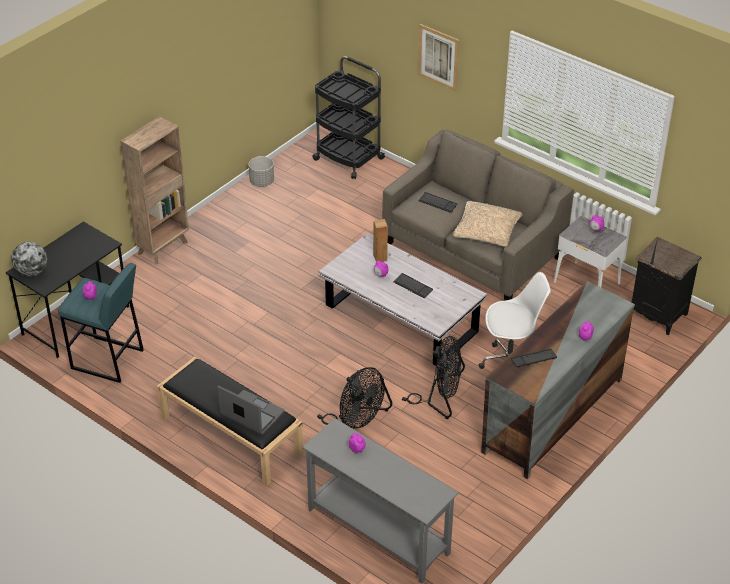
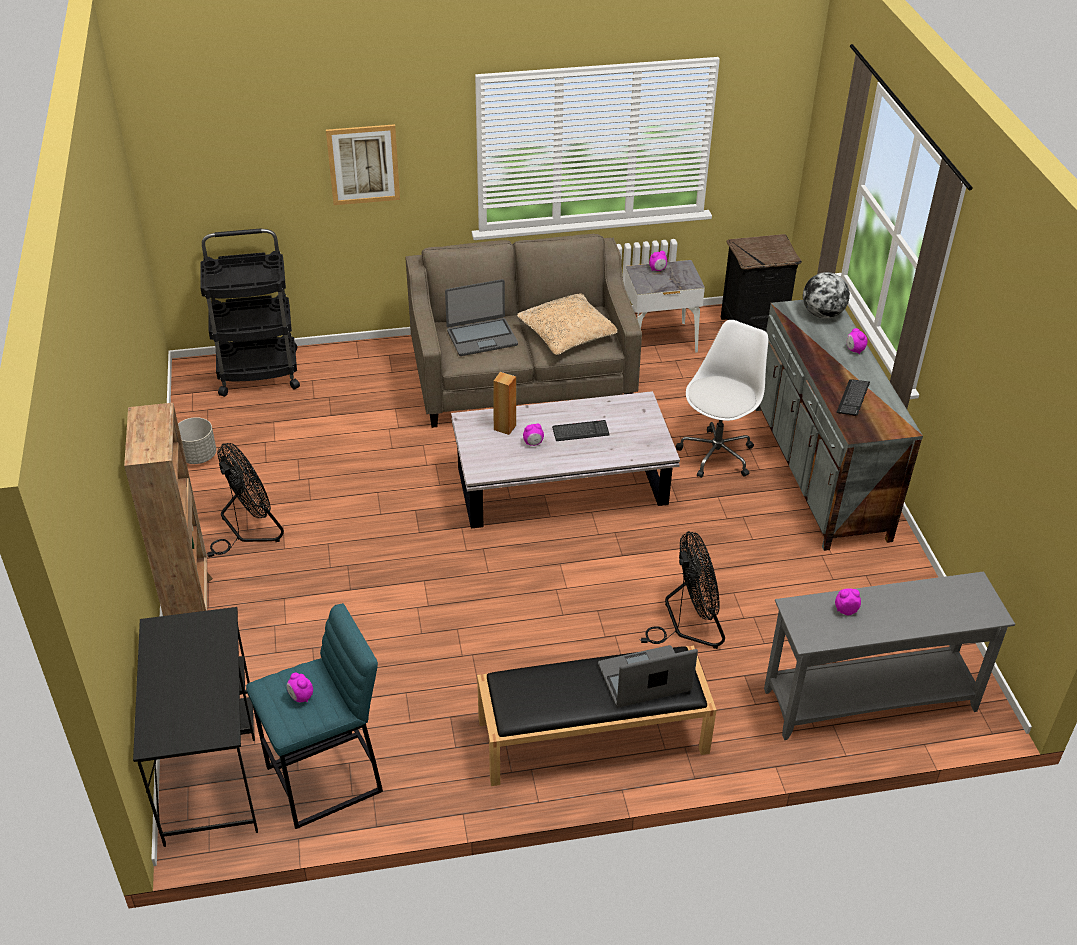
camera: 50 degrees left, 0 degrees up
(32, 272) = (172, 730): globe -> globe (822, 314)
(438, 203) = (482, 337): keyboard -> laptop
(440, 395) = (709, 529): black fan -> black fan (244, 525)

